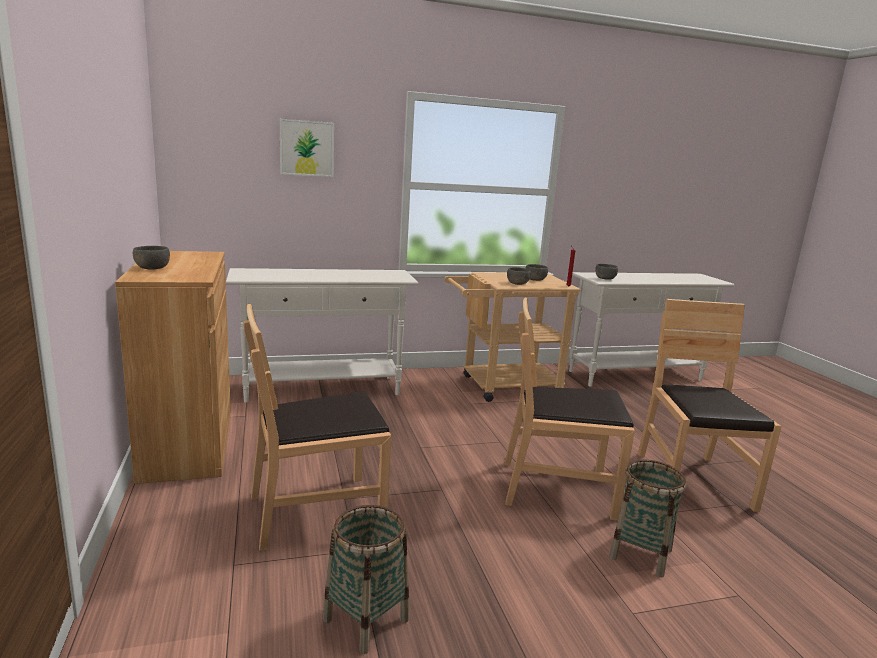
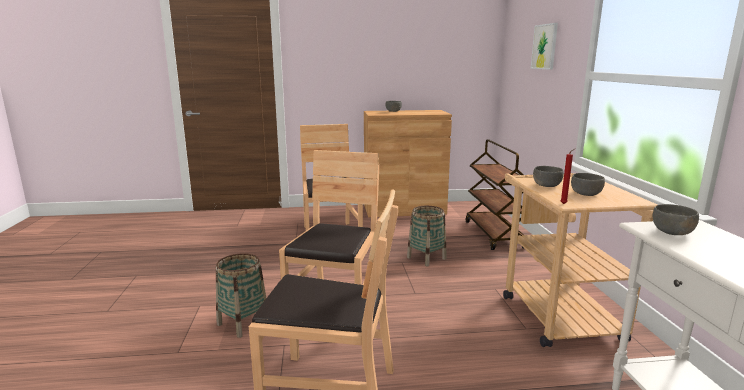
camera: 100 degrees right, 0 degrees up
(323, 389) = (494, 234): white console table -> brown cart
(365, 619) = (248, 244): basket -> basket (426, 258)

